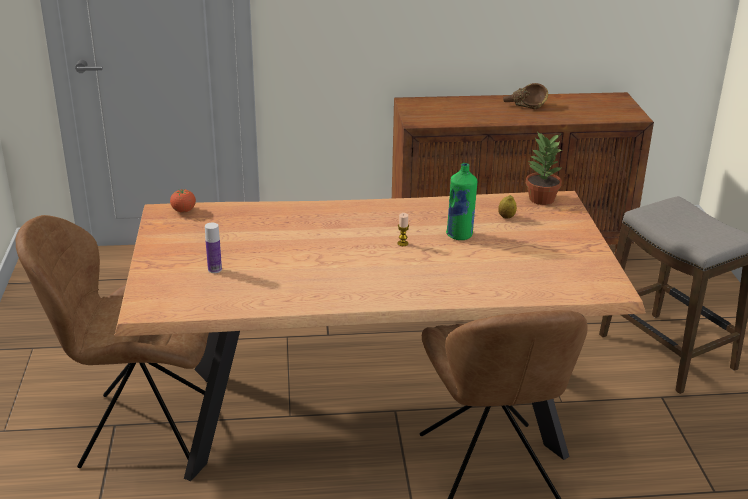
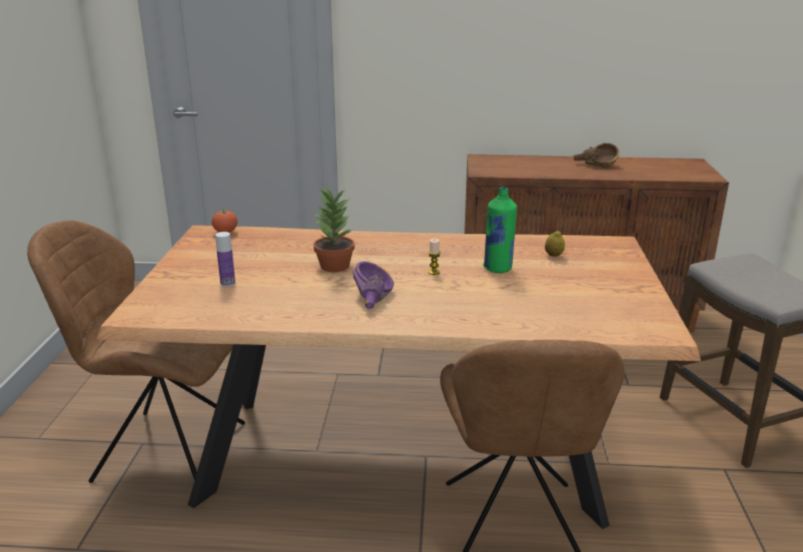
camera: 10 degrees right, 5 degrees down
(358, 275) = (374, 298): none -> purple bowl
(540, 199) = (595, 241): potted plant -> potted plant (334, 266)

